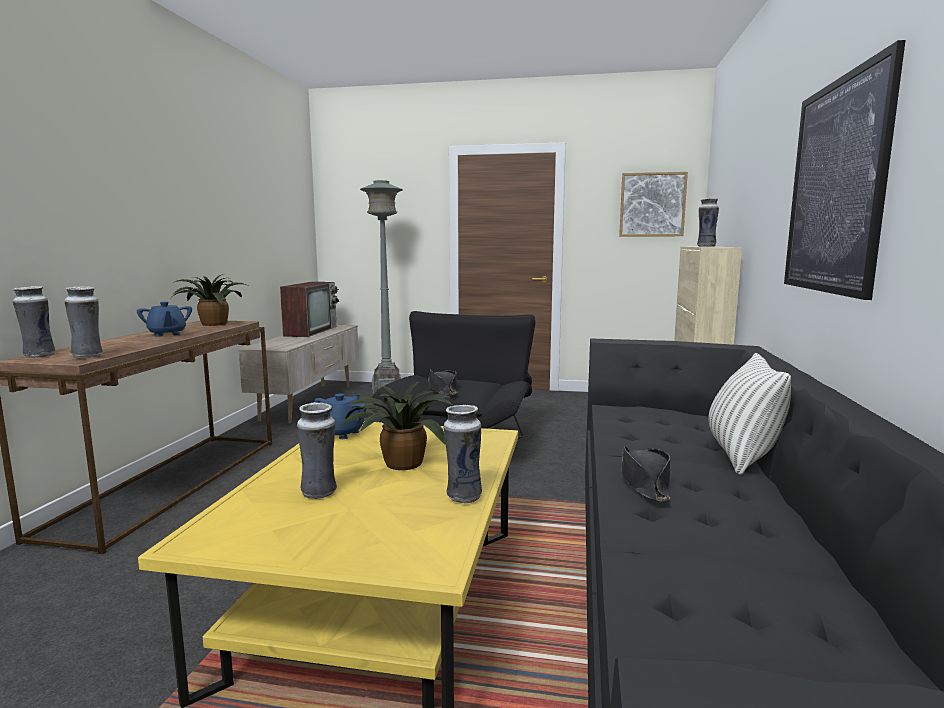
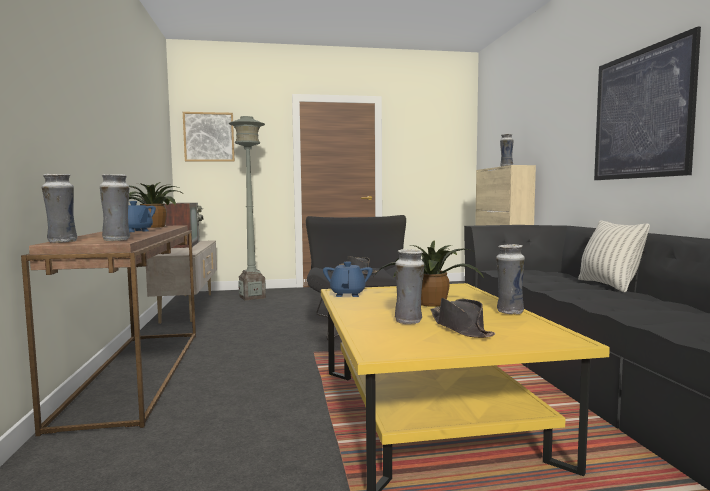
camera: 20 degrees left, 5 degrees down
(644, 482) = (592, 297): black hat -> black hat (460, 328)
(652, 204) = (443, 143): picture -> picture (209, 137)

